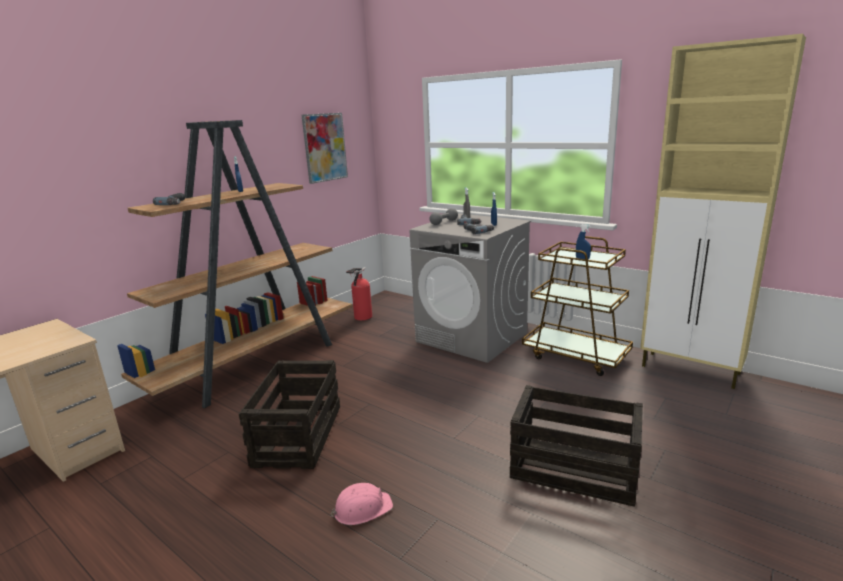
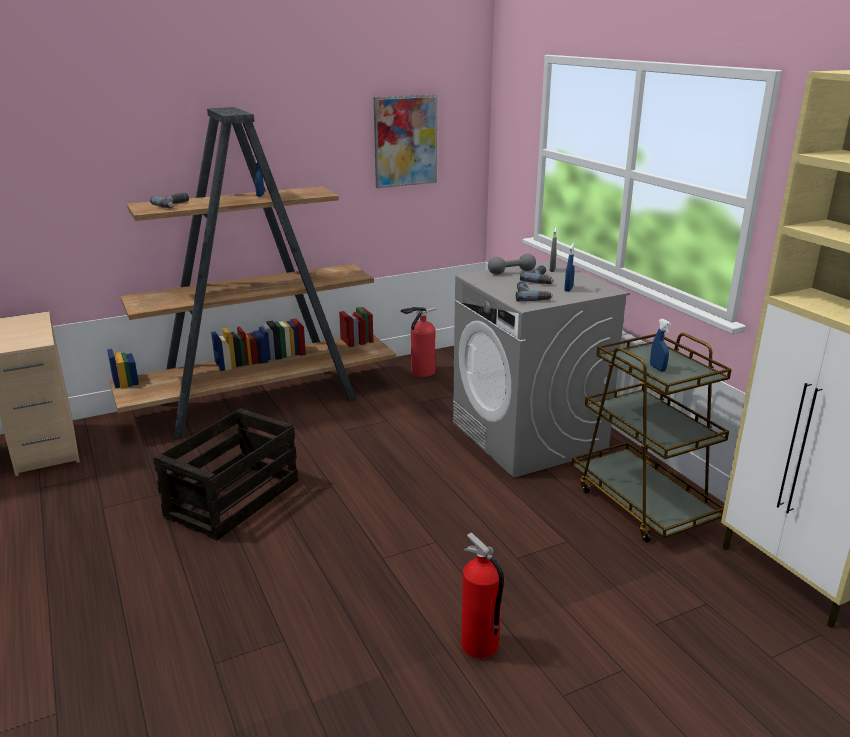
camera: 25 degrees right, 5 degrees up
(362, 509) = (224, 600): pink hard hat -> none
(572, 469) = (479, 646): crate -> fire extinguisher

